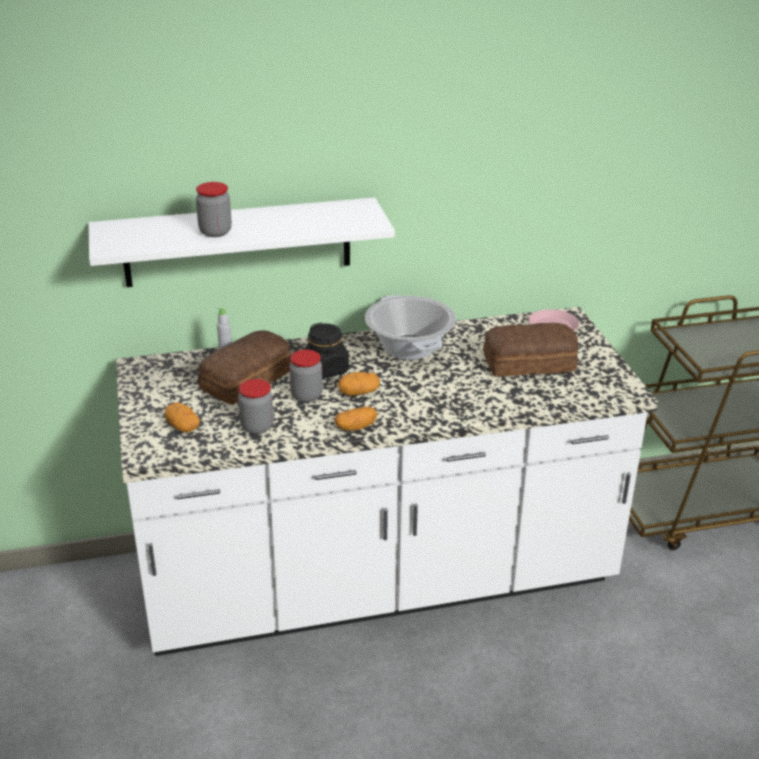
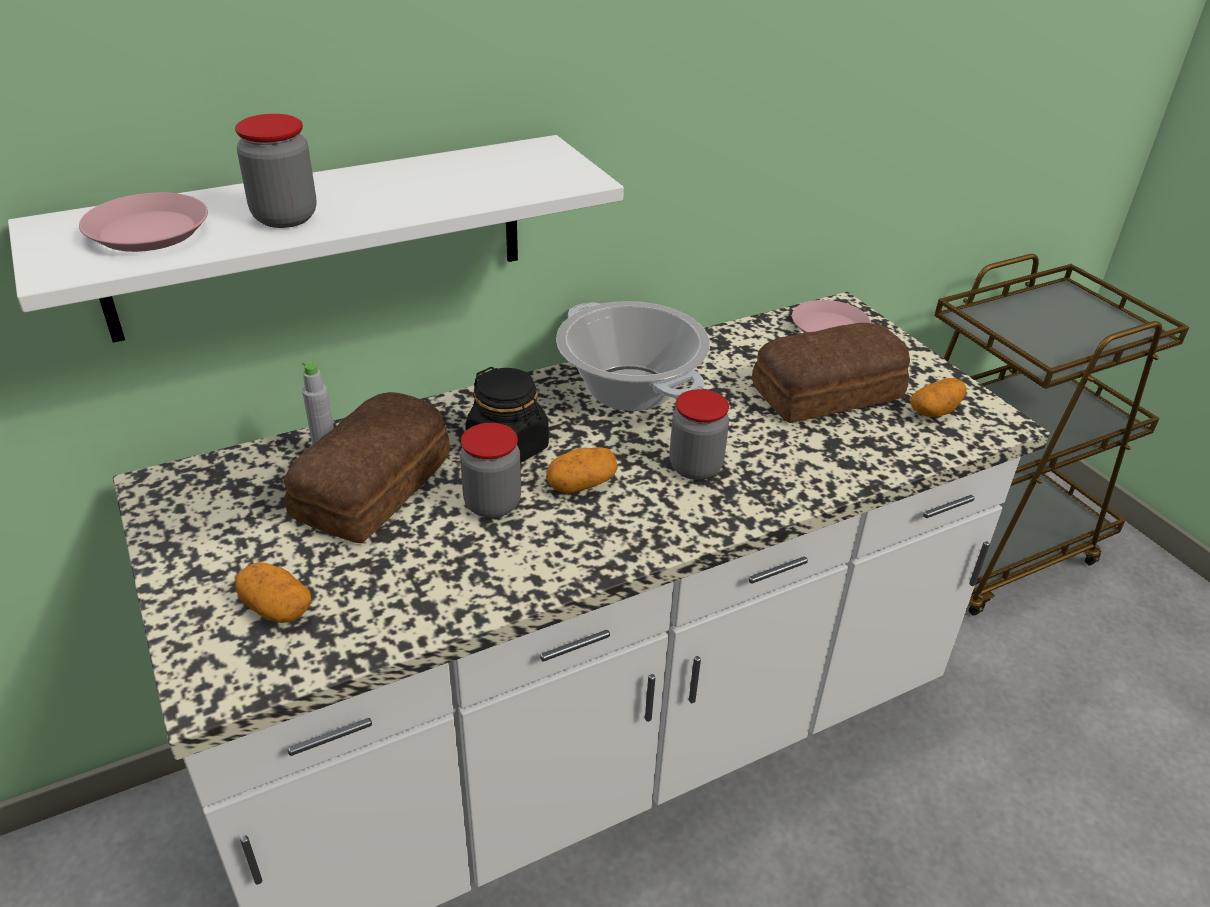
camera: 15 degrees left, 5 degrees up
(150, 233) = (148, 232): none -> pink plate
(257, 427) = (422, 585): jar -> jar (695, 467)
(356, 427) = (604, 556): potato -> potato (935, 411)

